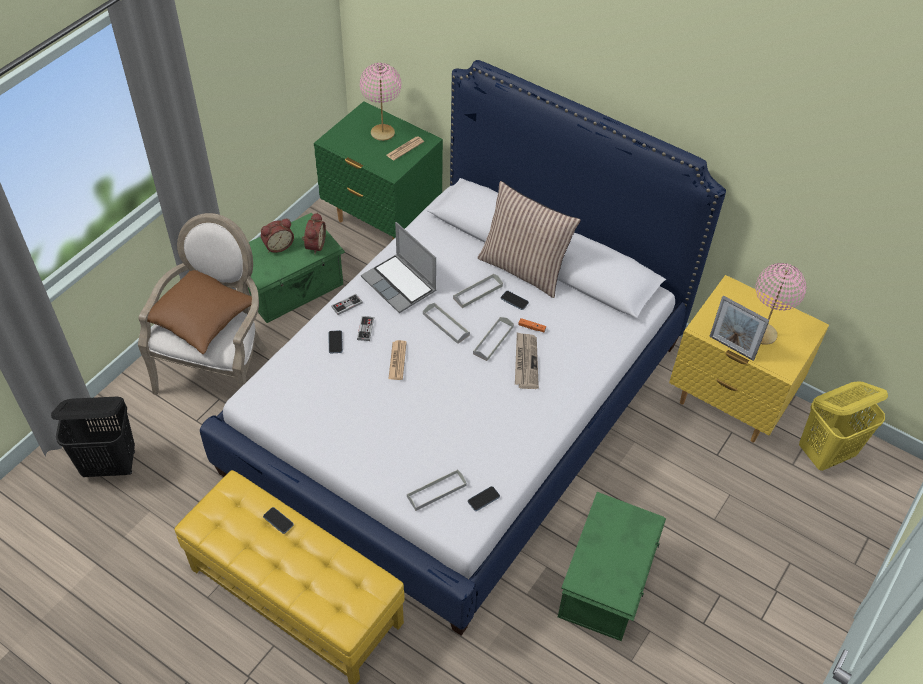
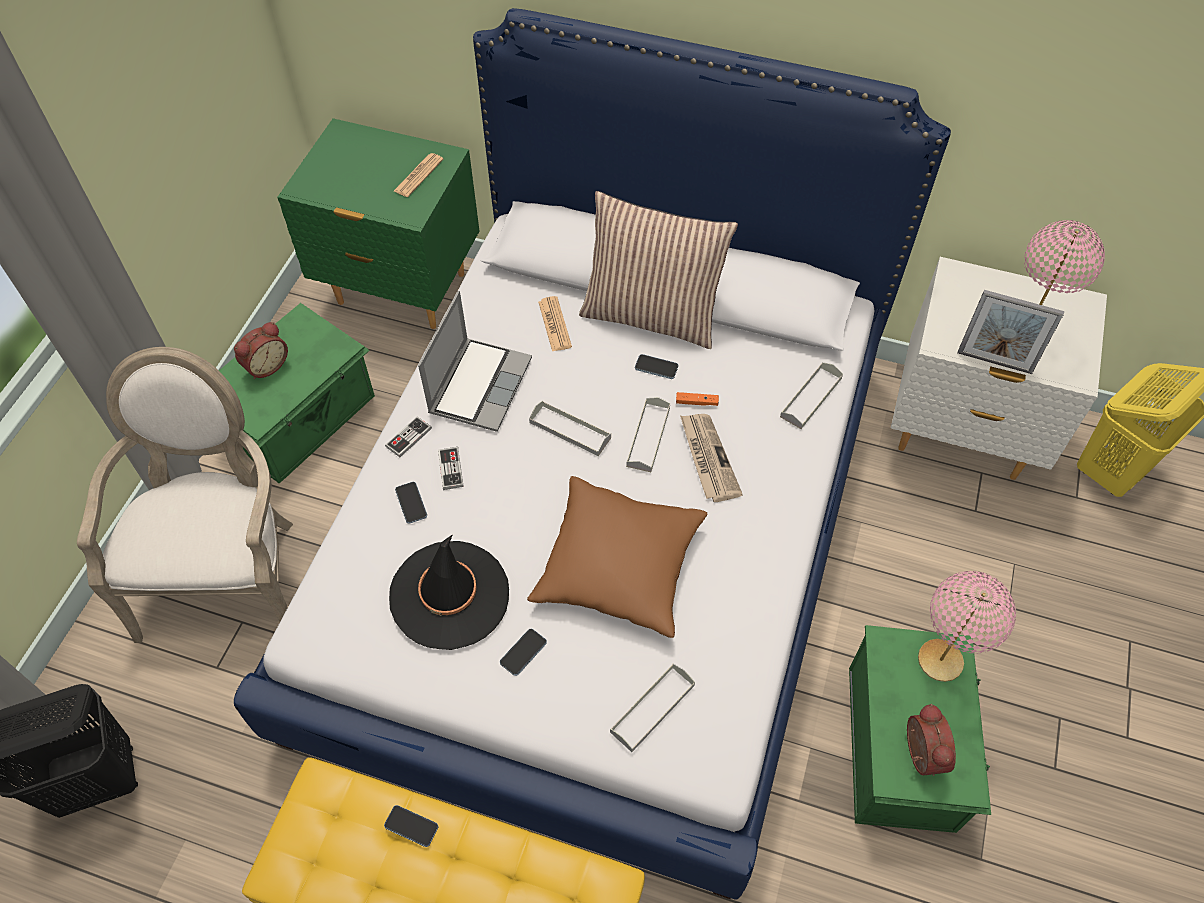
camera: 15 degrees left, 5 degrees up
(201, 318) = (182, 515): brown pillow -> brown pillow (619, 566)
(314, 245) = (320, 351): alarm clock -> alarm clock (919, 753)
(340, 398) = (450, 595): none -> black hat
(382, 133) = (377, 160): pink table lamp -> pink table lamp (940, 661)
(397, 360) = (517, 507): newspaper -> newspaper (554, 324)
(400, 284) = (479, 385): laptop -> laptop turned 105 degrees counterclockwise
(477, 292) = (598, 367): grey tray -> grey tray (811, 397)
(483, 499) = (728, 700): phone -> phone (523, 652)
(728, 403) = (962, 432): yellow nightstand -> white nightstand

